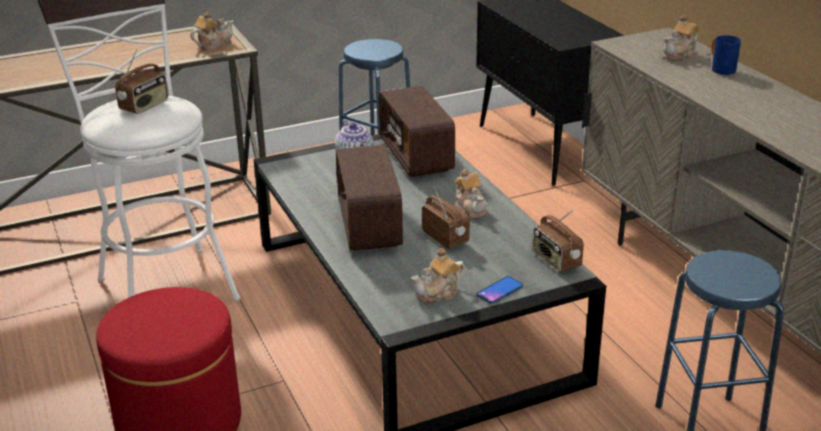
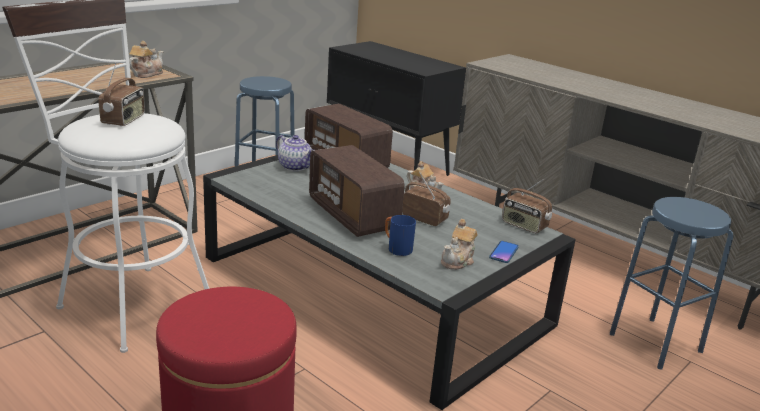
camera: 25 degrees left, 5 degrees down
(679, 55) = (537, 69): teapot -> none
(720, 69) = (575, 76): blue mug -> blue mug (396, 248)

